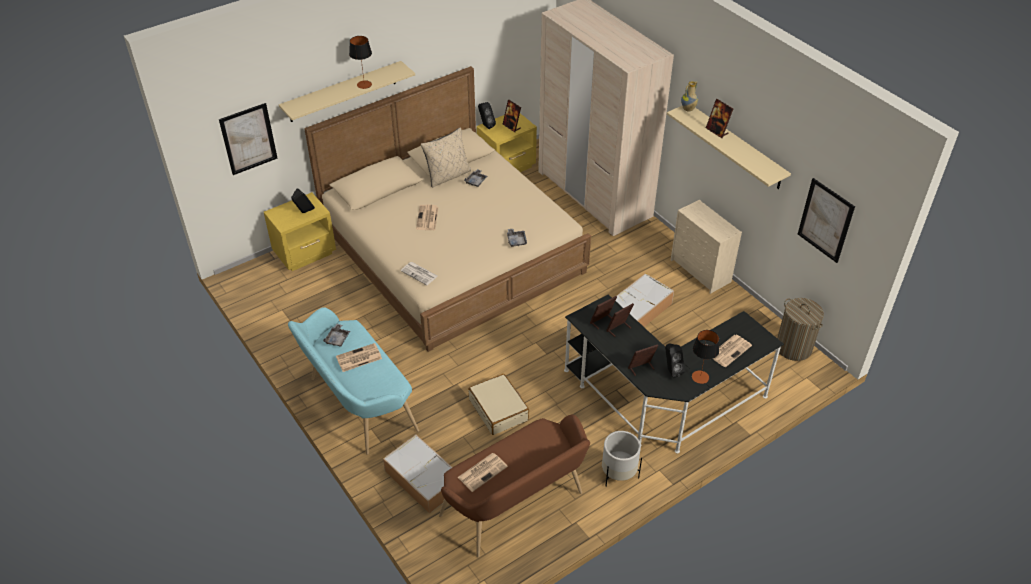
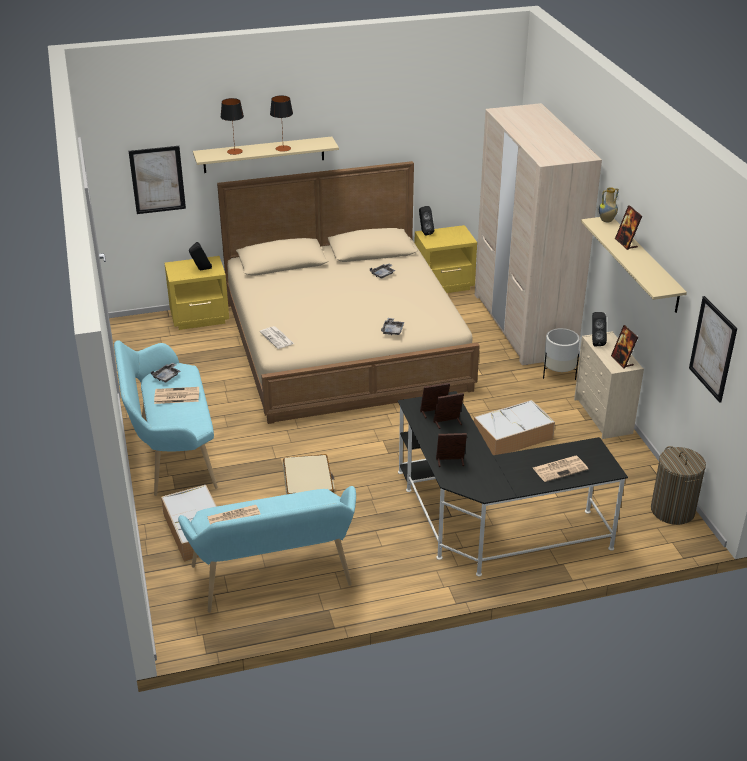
camera: 20 degrees right, 10 degrees down
(427, 218) = (314, 295): newspaper -> none
(448, 176) = (357, 265): beige pillow -> none
(511, 126) = (451, 238): picture frame -> picture frame (622, 361)
(517, 508) = (275, 580): brown bench -> turquoise bench
(618, 474) = (401, 578): white planter -> white planter (558, 374)
(671, 371) = (482, 472): black speaker -> black speaker (595, 342)
(700, 377) = (511, 484): table lamp -> table lamp (234, 151)

